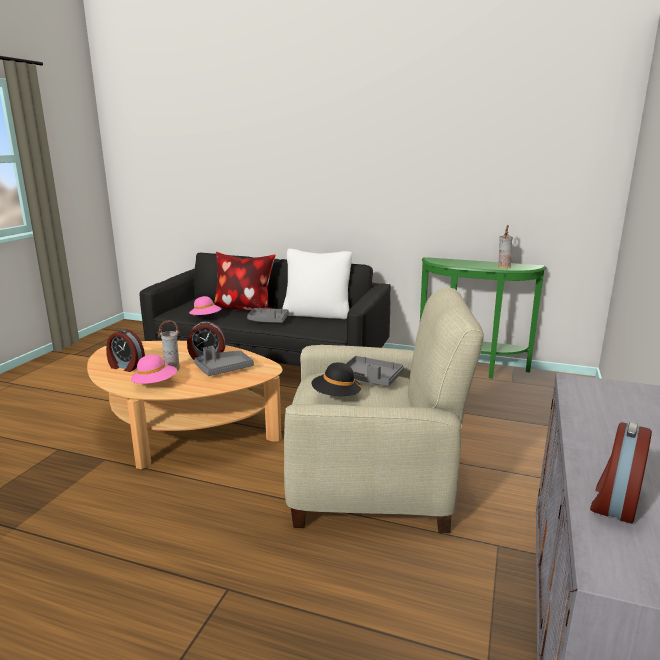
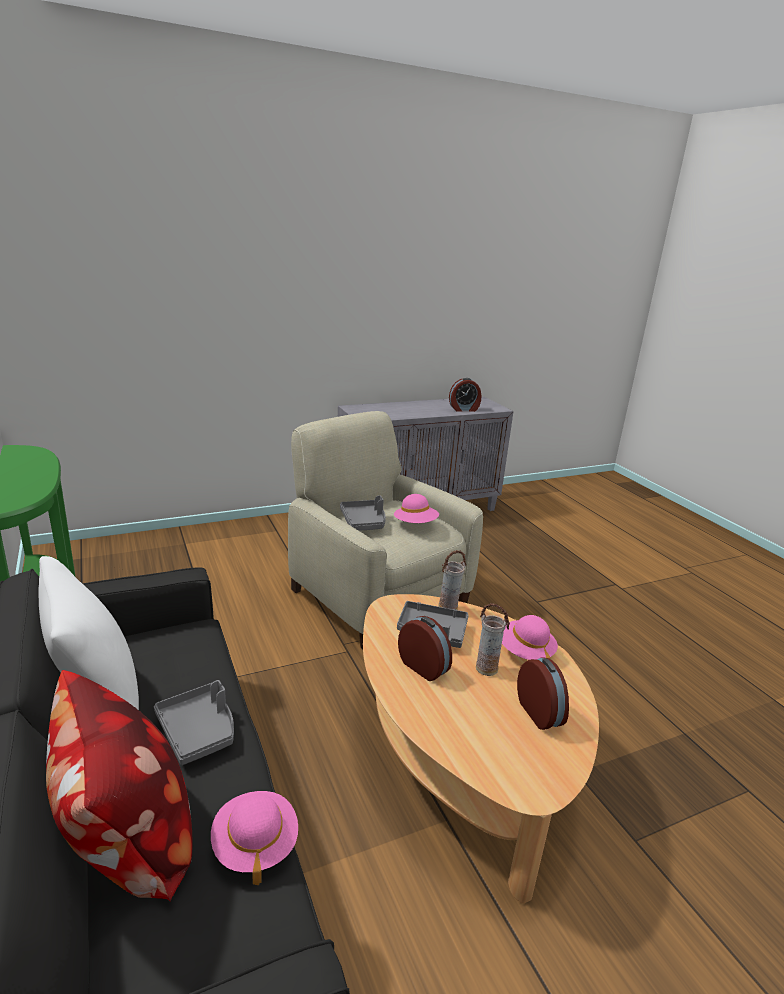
camera: 135 degrees left, 5 degrees up
(336, 396) = (415, 524): black hat -> pink hat
(503, 267) = (38, 460): vase -> vase (448, 608)

